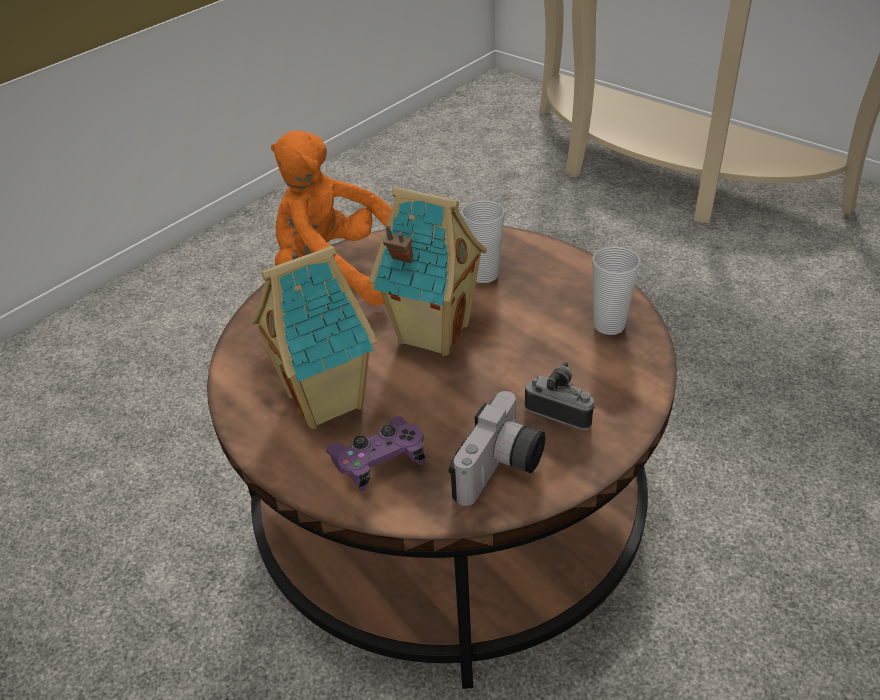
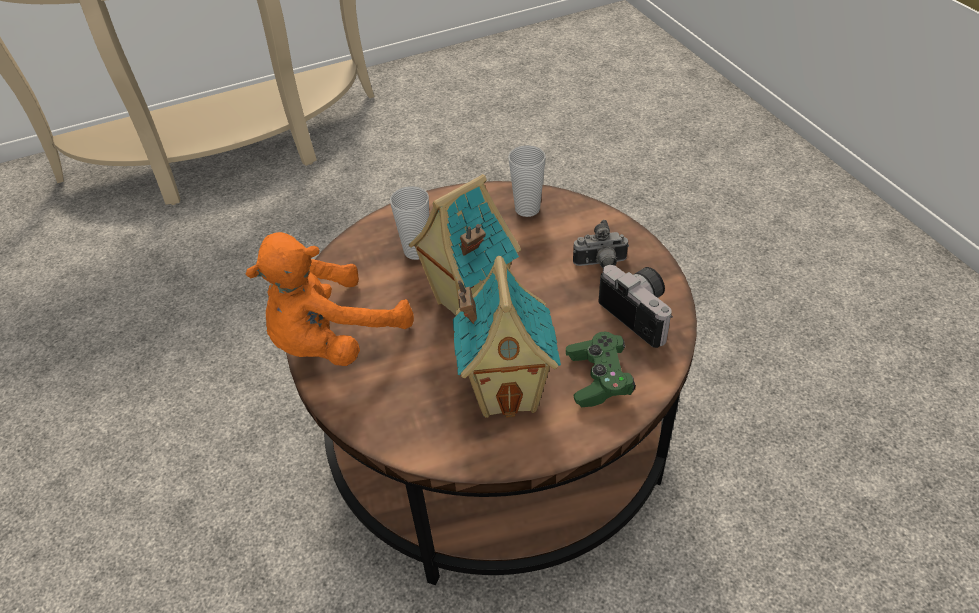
camera: 65 degrees left, 5 degrees up
(379, 463) = (598, 378): purple game controller -> green game controller
(560, 411) = (600, 264): camera -> camera turned 150 degrees counterclockwise

